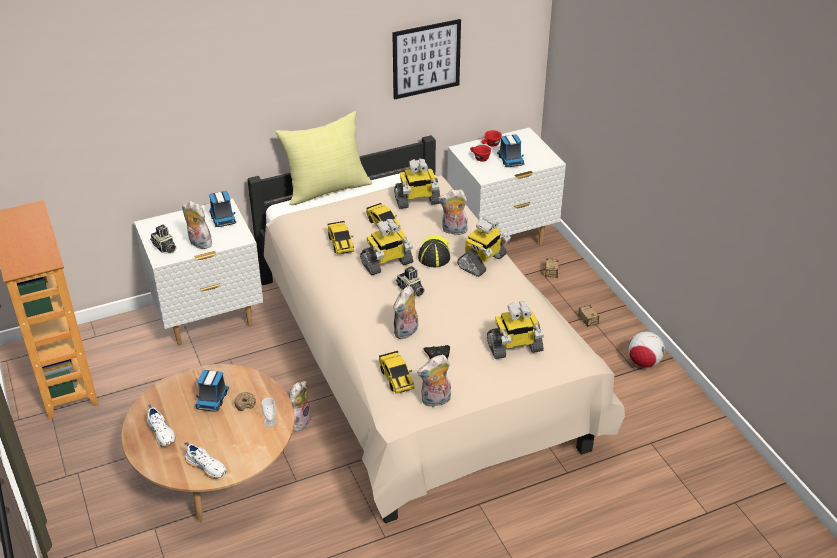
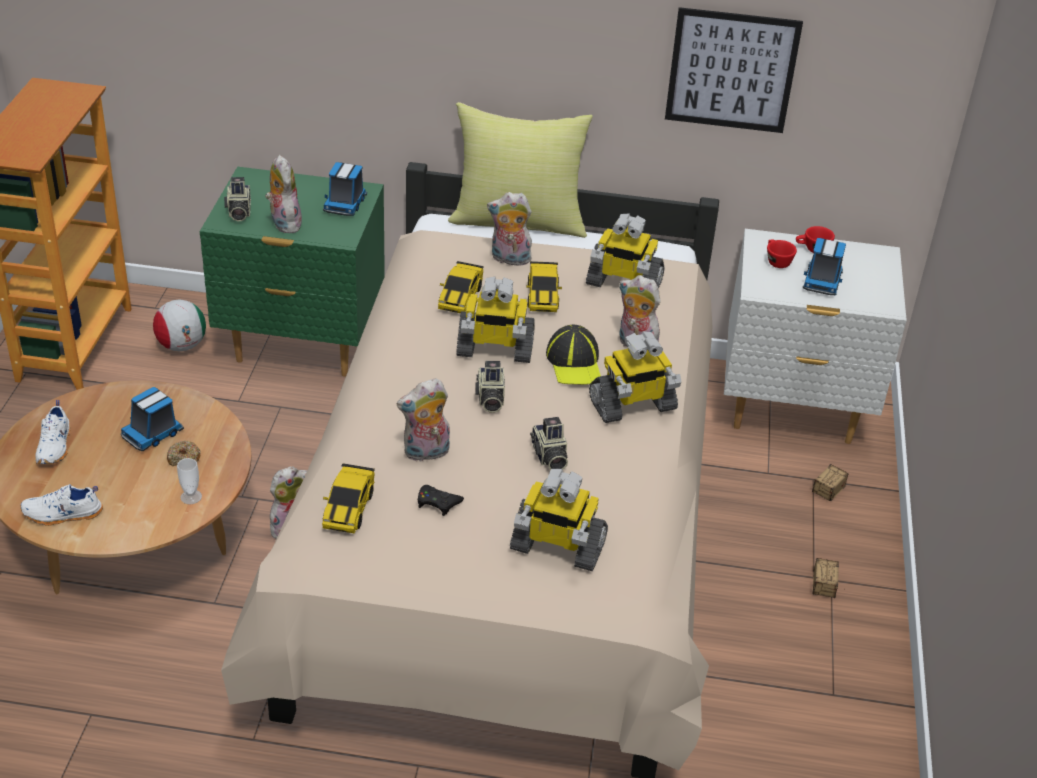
camera: 30 degrees right, 0 degrees up
(207, 467) = (63, 515): white shoe -> white shoe turned 105 degrees clockwise
(208, 319) = (301, 345): white nightstand -> green nightstand
(434, 253) = (575, 363): cap -> cap turned 135 degrees clockwise
(435, 401) = (369, 566): plush toy -> plush toy (509, 259)
(468, 306) = (549, 457): none -> camera
(643, 362) = (858, 691): football -> football (181, 346)

